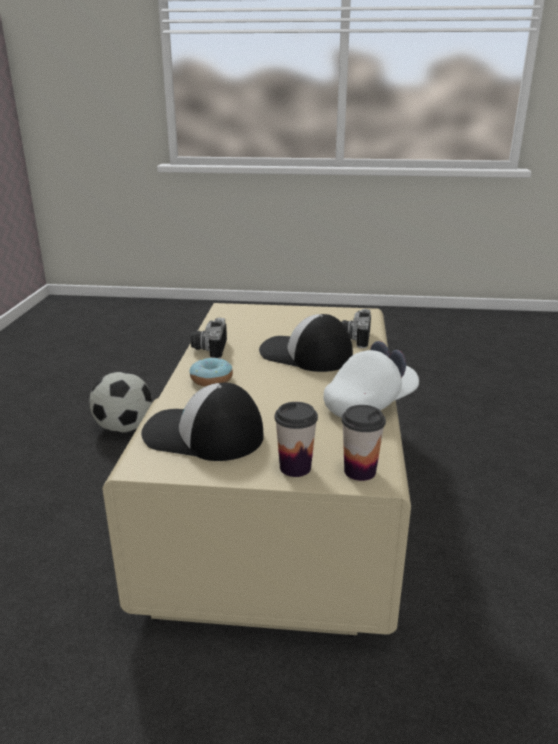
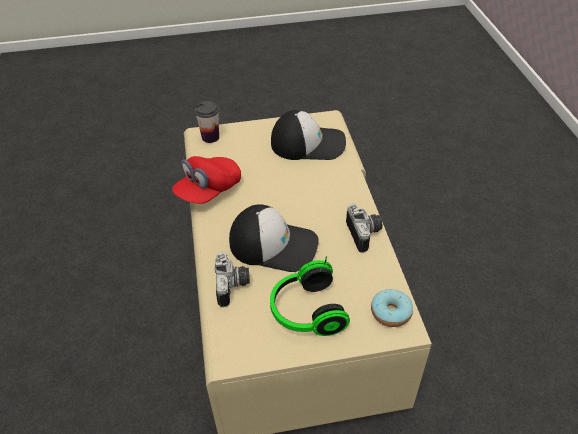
camera: 165 degrees right, 20 degrees up
(124, 427) = (482, 352): football -> none
(211, 380) = (335, 193): donut -> donut (391, 312)
(295, 467) = (246, 133): cup -> none
(296, 321) = (305, 311): none -> headphones
(370, 404) = (208, 190): white cap -> red cap

